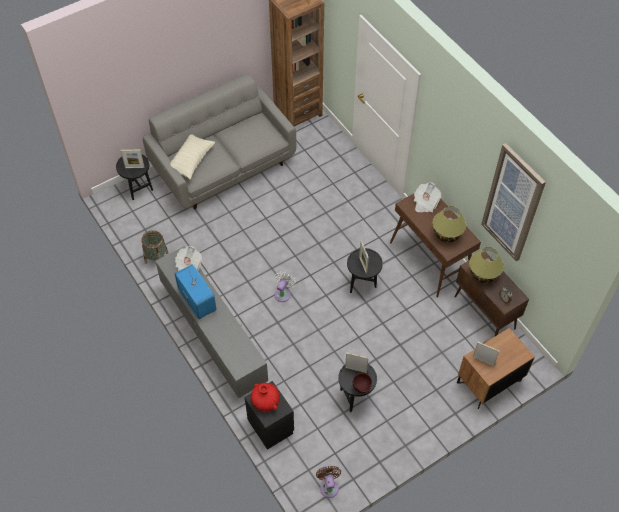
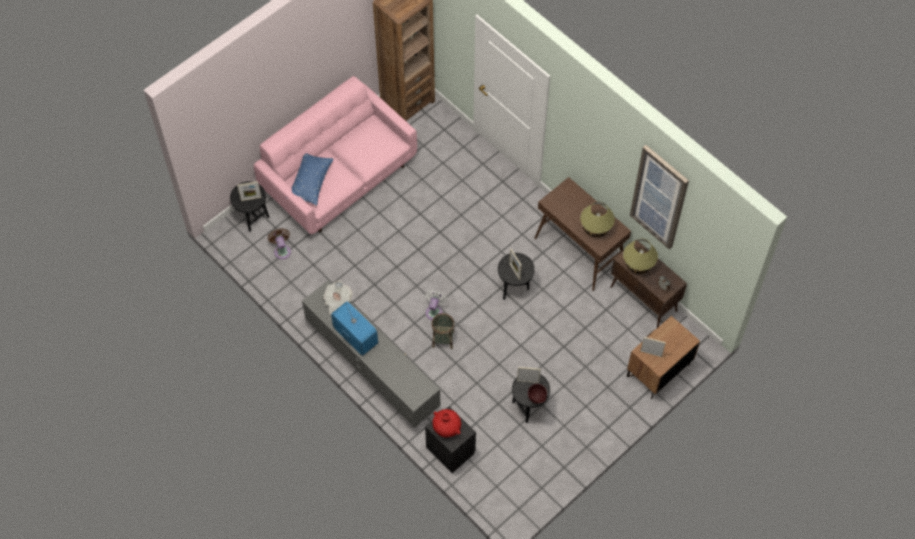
camera: 10 degrees left, 5 degrees up
(156, 257) = (292, 293): basket -> basket (443, 339)
(191, 160) = (310, 183): beige pillow -> blue pillow
(223, 166) = (339, 177): grey sofa -> pink sofa
(329, 486) = (519, 499): brown fan -> brown fan (282, 250)
(425, 203) = (568, 197): newspaper -> none

